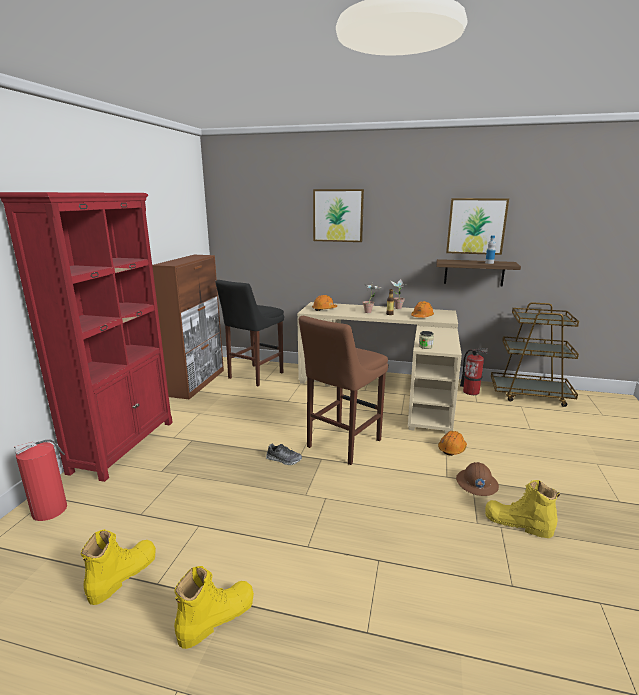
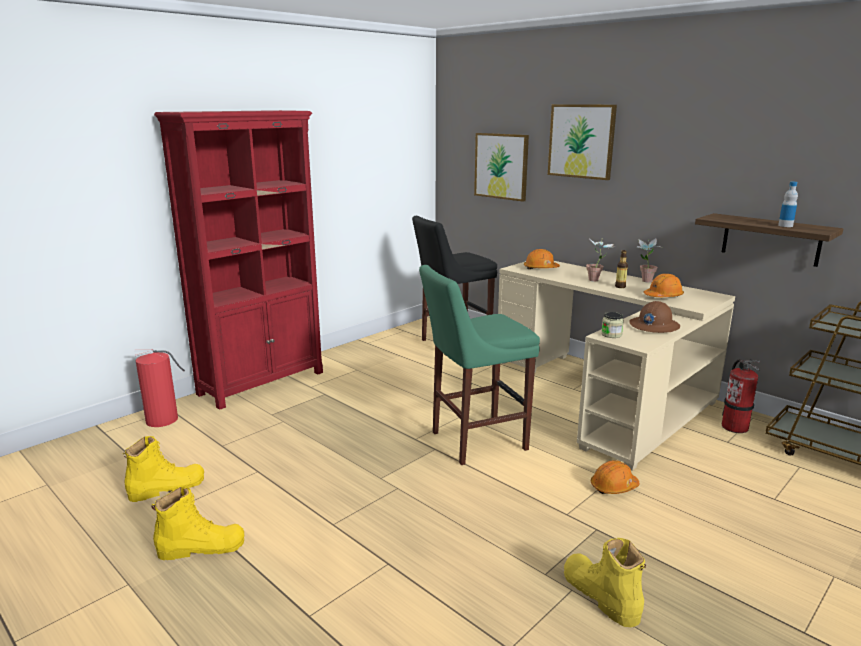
camera: 30 degrees right, 0 degrees up
(198, 382) = (385, 338): brown cabinet -> none
(284, 460) = (394, 438): shoe -> none
(341, 444) = (474, 441): brown stool -> green stool
(476, 226) = (779, 165): picture -> picture (501, 166)
(476, 483) = (599, 534): brown hard hat -> brown hard hat (654, 326)

